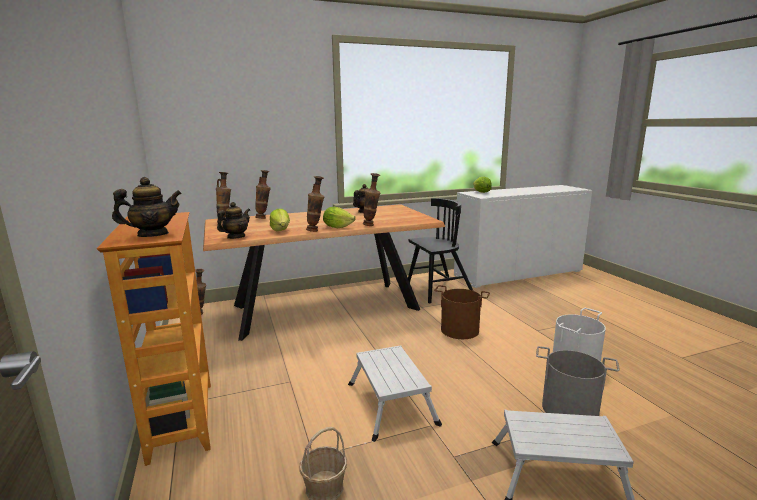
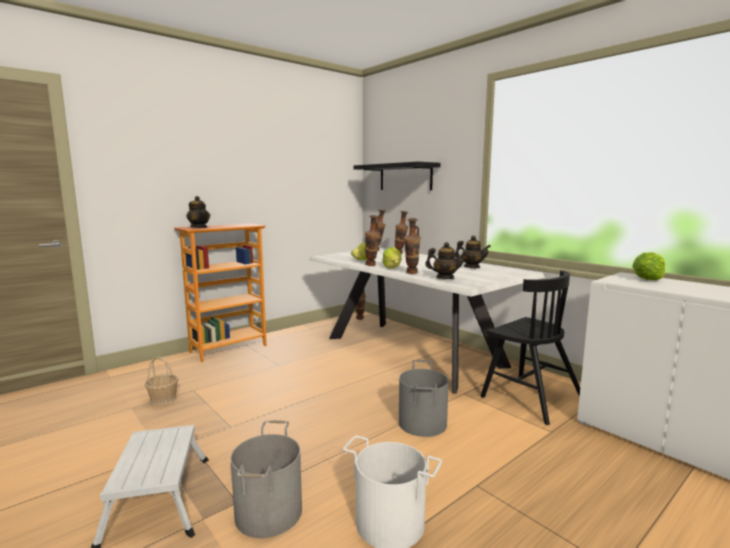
camera: 70 degrees right, 5 degrees down
(231, 131) = (405, 177): none -> black shelf
(236, 237) = (334, 257): teapot -> teapot (445, 278)
(325, 307) = (412, 351): brown dining table -> white dining table
(391, 402) = (260, 405): white step ladder -> none
(459, 330) = (421, 423): brown bucket -> grey bucket

